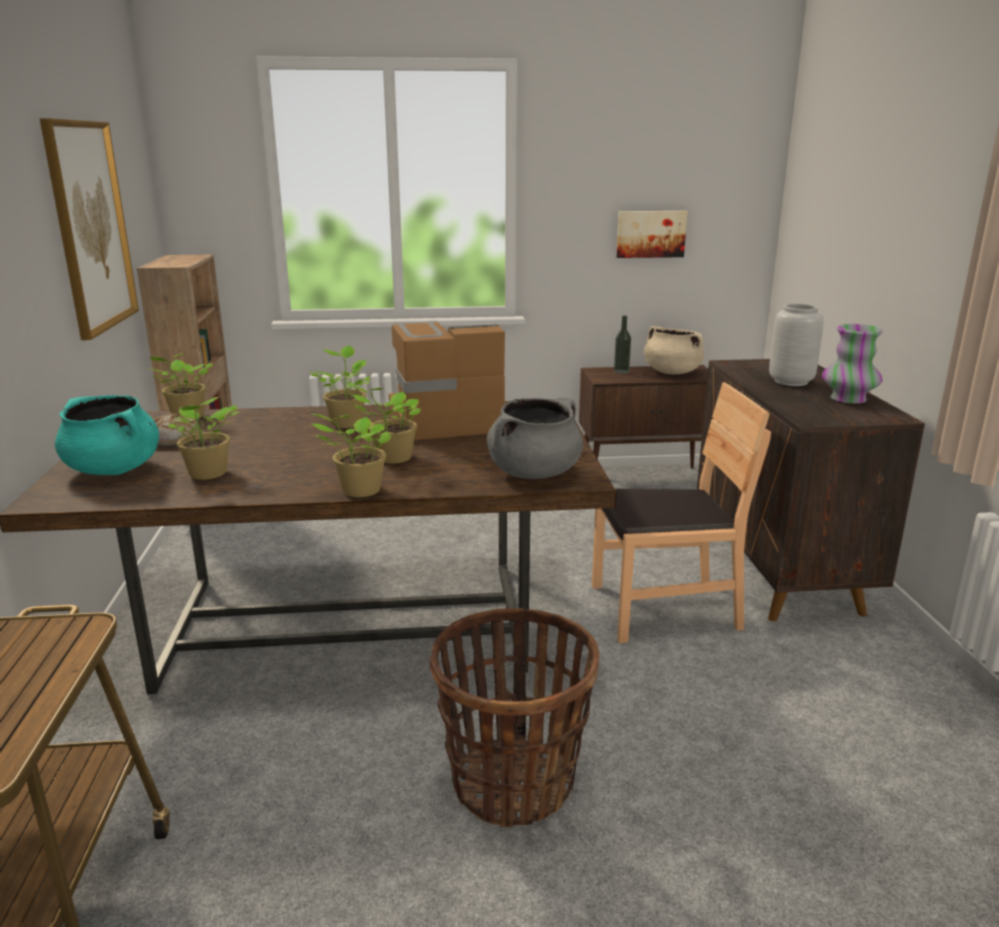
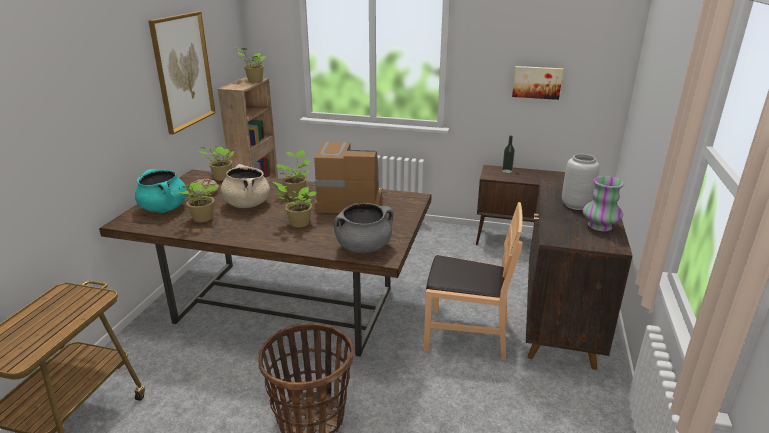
camera: 20 degrees right, 5 degrees up
(358, 491) = (263, 243): potted plant -> potted plant (254, 80)
(671, 372) = (540, 176): beige cooking pot -> beige cooking pot (247, 204)

